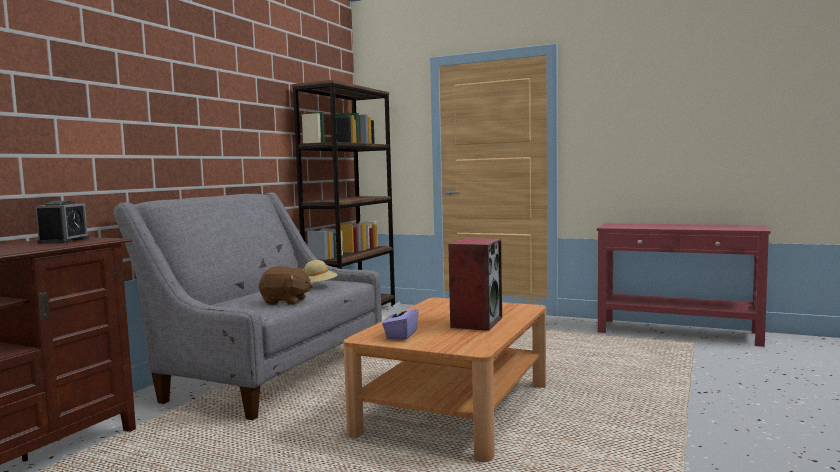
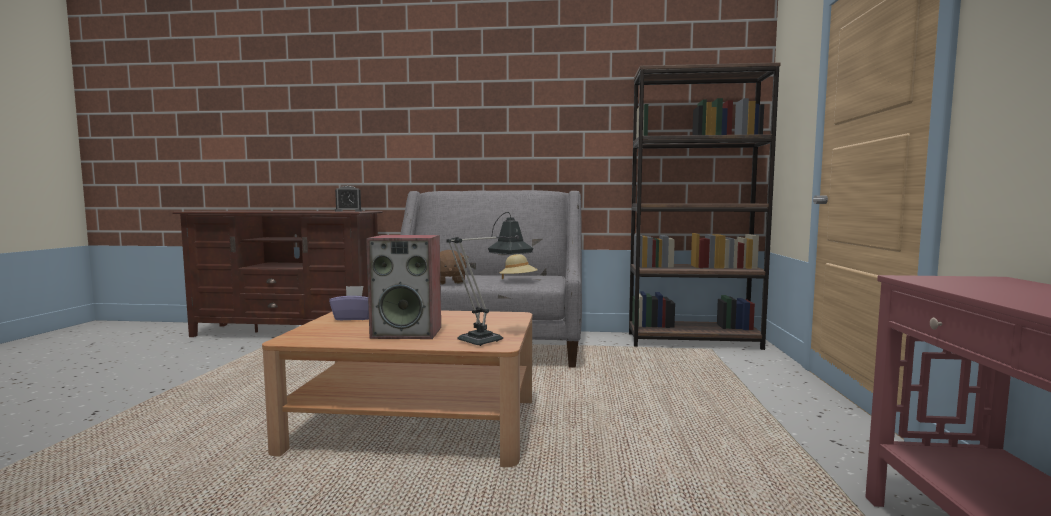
camera: 70 degrees right, 0 degrees up
(511, 308) = (488, 339): none -> table lamp

